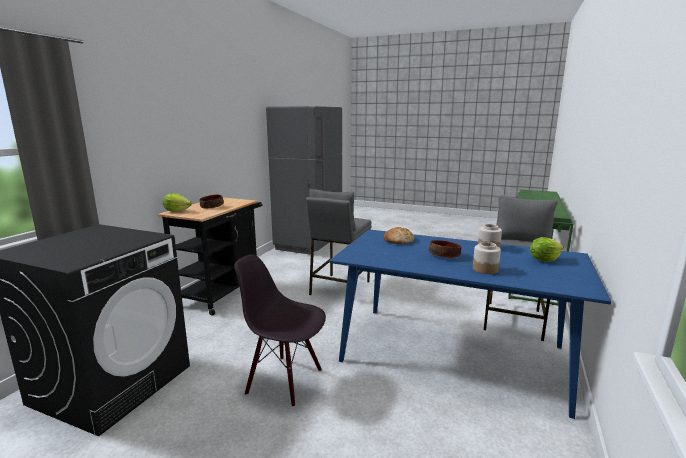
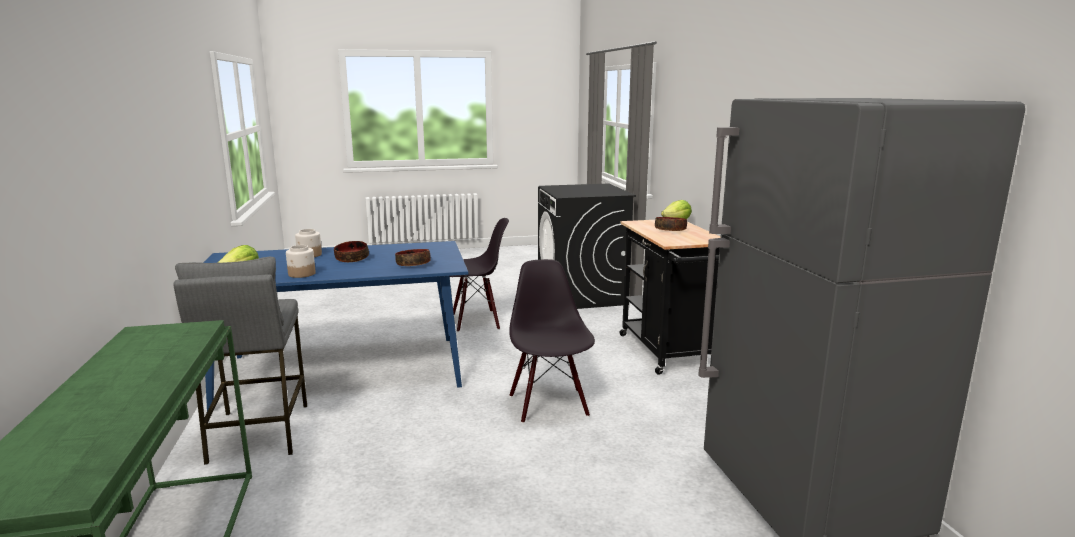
camera: 145 degrees right, 0 degrees up
(339, 288) = (549, 405): grey stool -> black chair
(398, 240) = (413, 264): bread -> bowl

